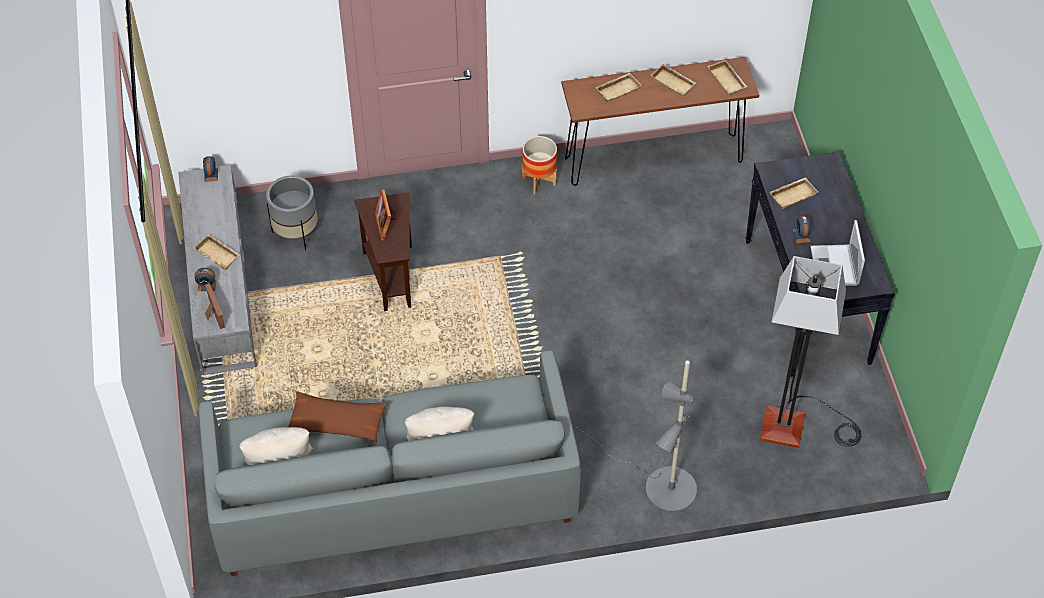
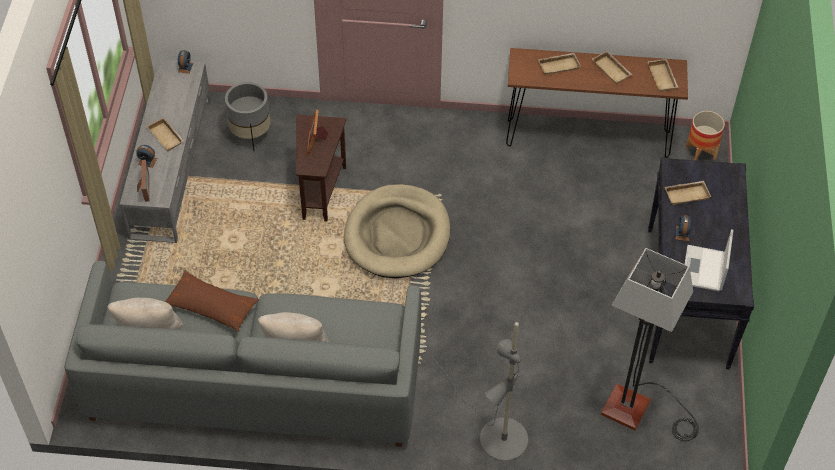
camera: 15 degrees right, 0 degrees up
(490, 304) = (397, 235): none -> beige dog bed
(539, 181) = (478, 135): planter -> planter (701, 152)

